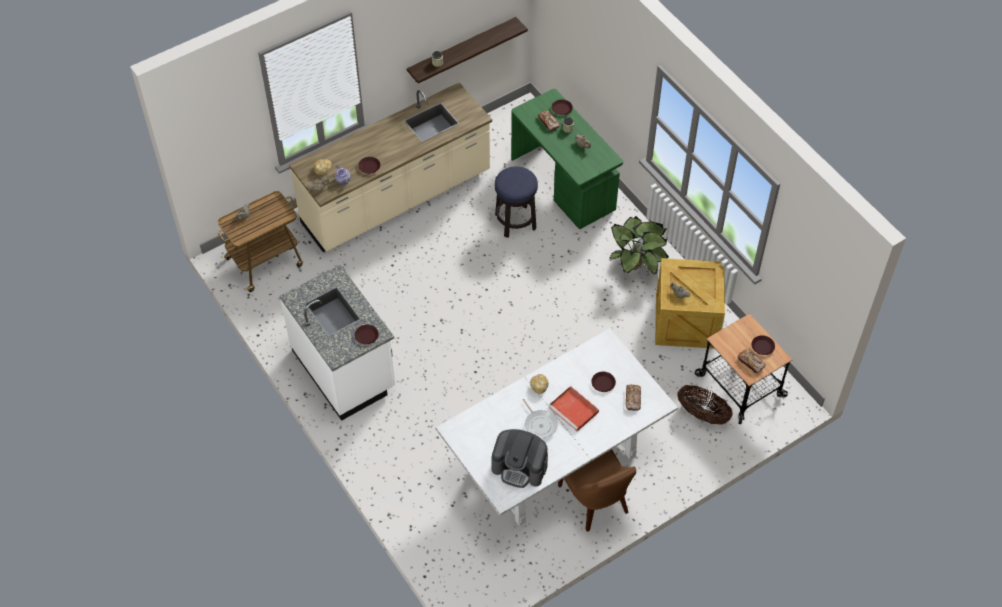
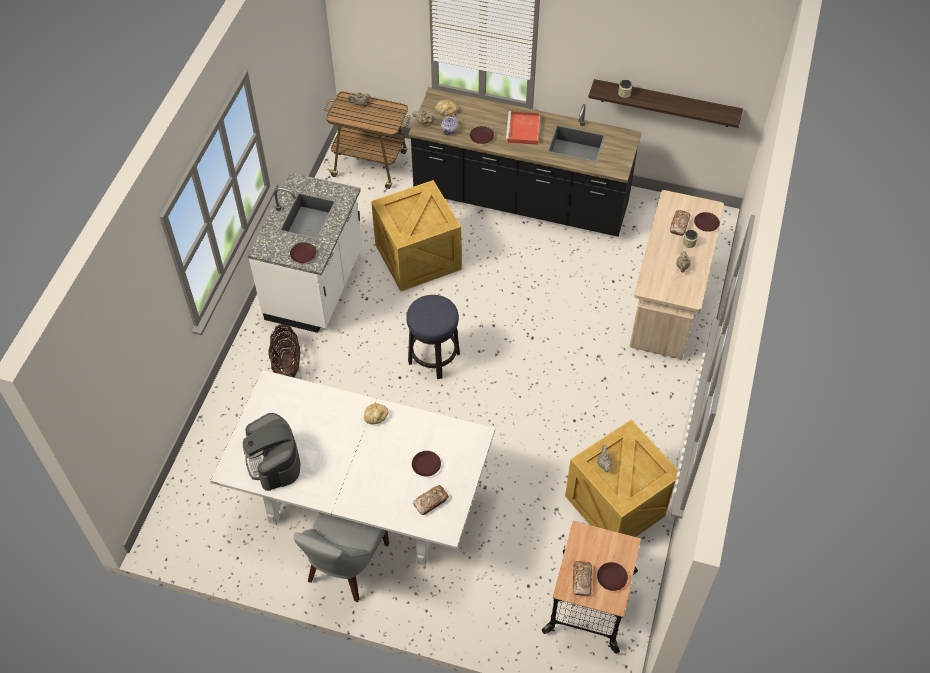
camera: 50 degrees right, 0 degrees up
(381, 290) = (418, 255): none -> crate
(396, 199) = (521, 200): beige counter -> black counter
(515, 221) = (587, 296): stool -> stool (433, 358)
(540, 424) = (334, 445): frying pan -> none
(564, 183) = (668, 302): green desk -> beige desk
(574, 410) = (374, 462): red tray -> red tray (523, 130)
(595, 501) = (345, 565): brown chair -> grey chair
(636, 265) = (638, 418): potted plant -> none
(702, 414) = (525, 591): basket -> basket (287, 364)

